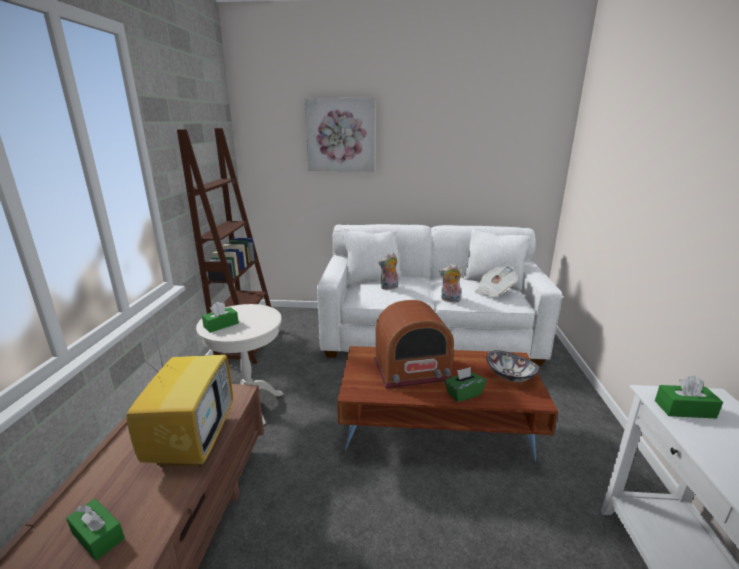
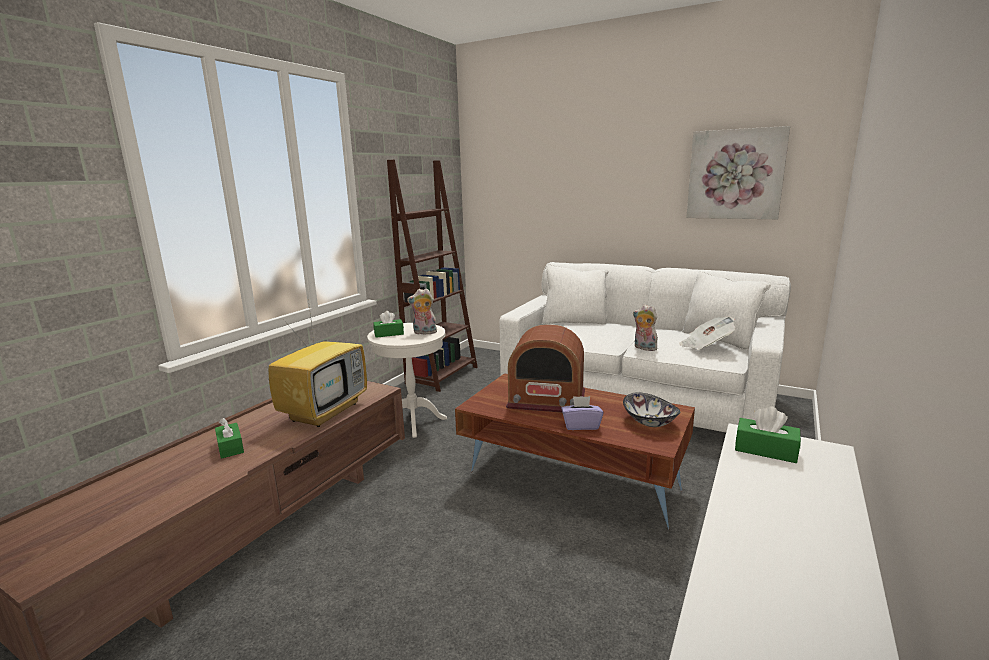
camera: 25 degrees right, 5 degrees down
(341, 135) = (561, 165): picture -> picture (735, 174)
(389, 288) = (583, 330): plush toy -> plush toy (424, 333)
(463, 394) = (581, 425): green tissue box -> purple tissue box

